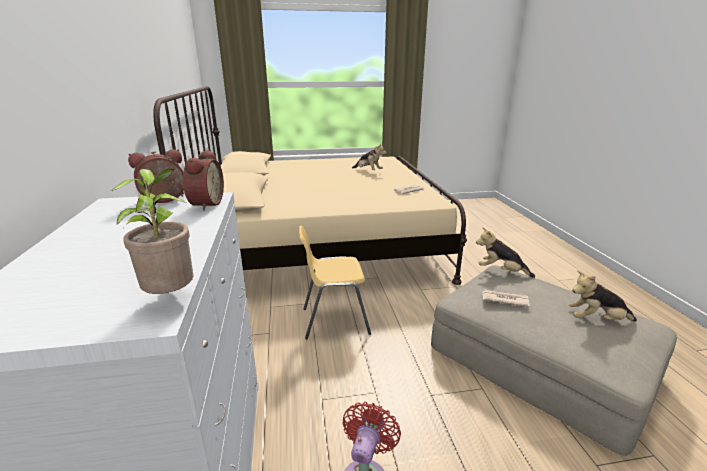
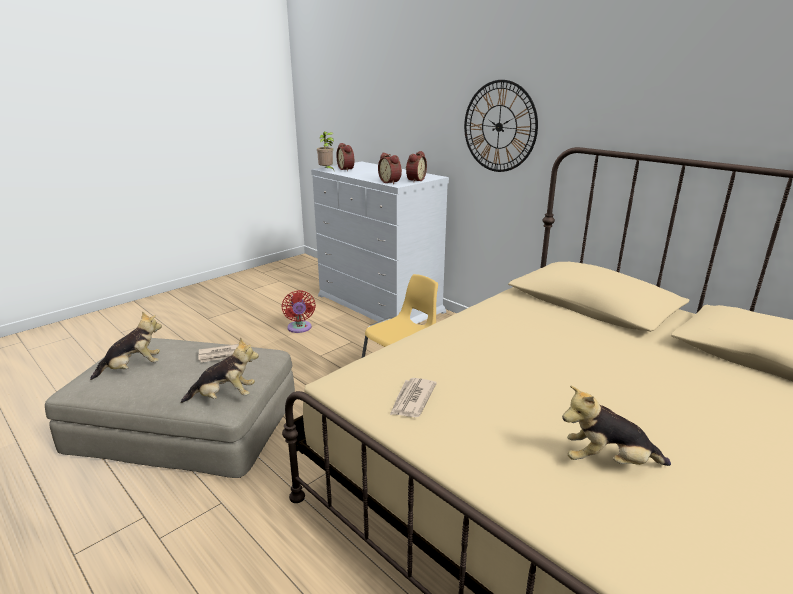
camera: 145 degrees right, 0 degrees up
(98, 94) = (499, 127): none -> wall clock
(116, 286) = (347, 169): none -> alarm clock

